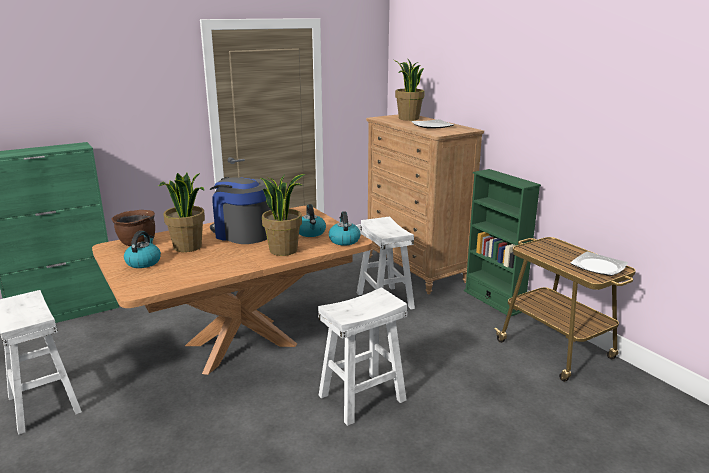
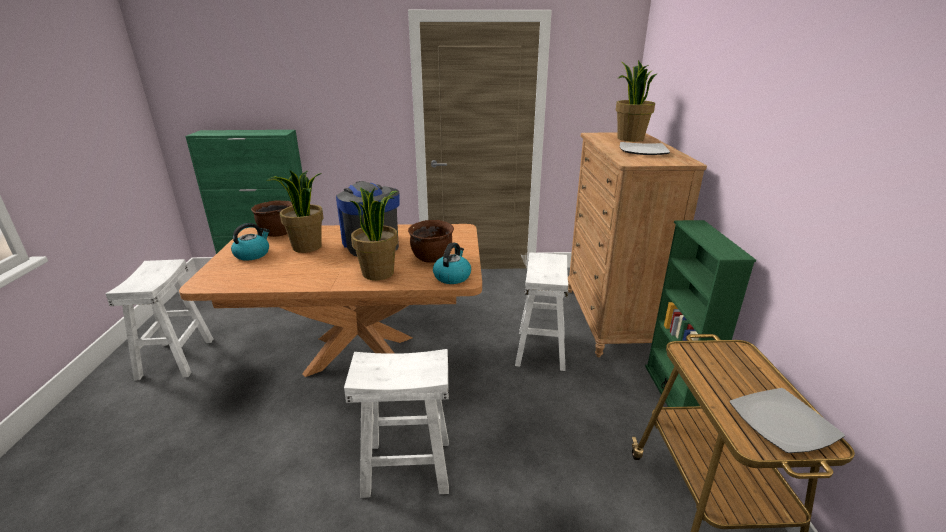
camera: 30 degrees right, 5 degrees up
(311, 233) = (432, 258): kettle -> brown cooking pot

